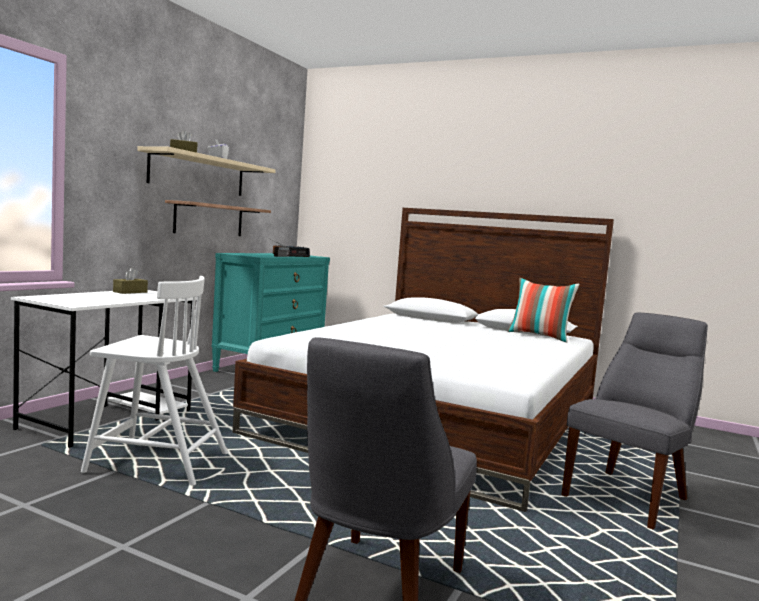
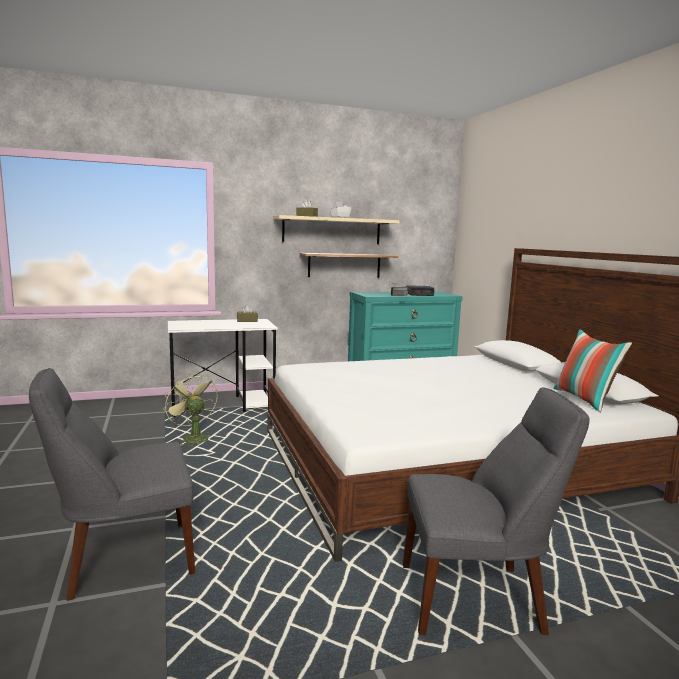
camera: 45 degrees right, 5 degrees up
(156, 462) = (192, 438): white chair -> green fan

